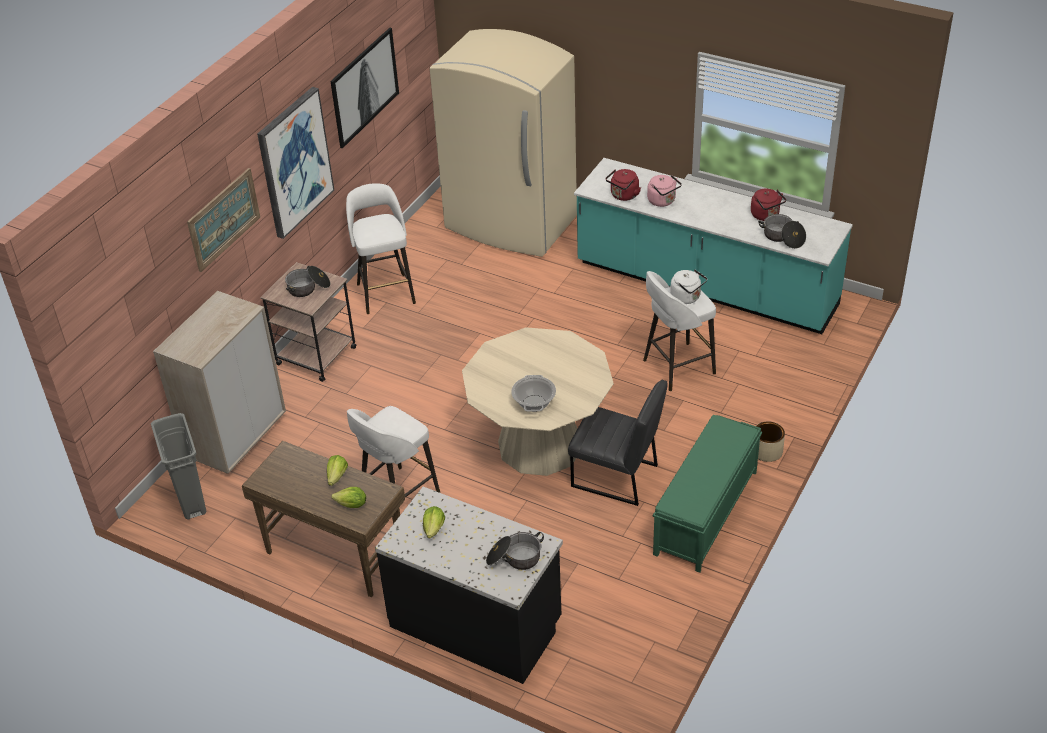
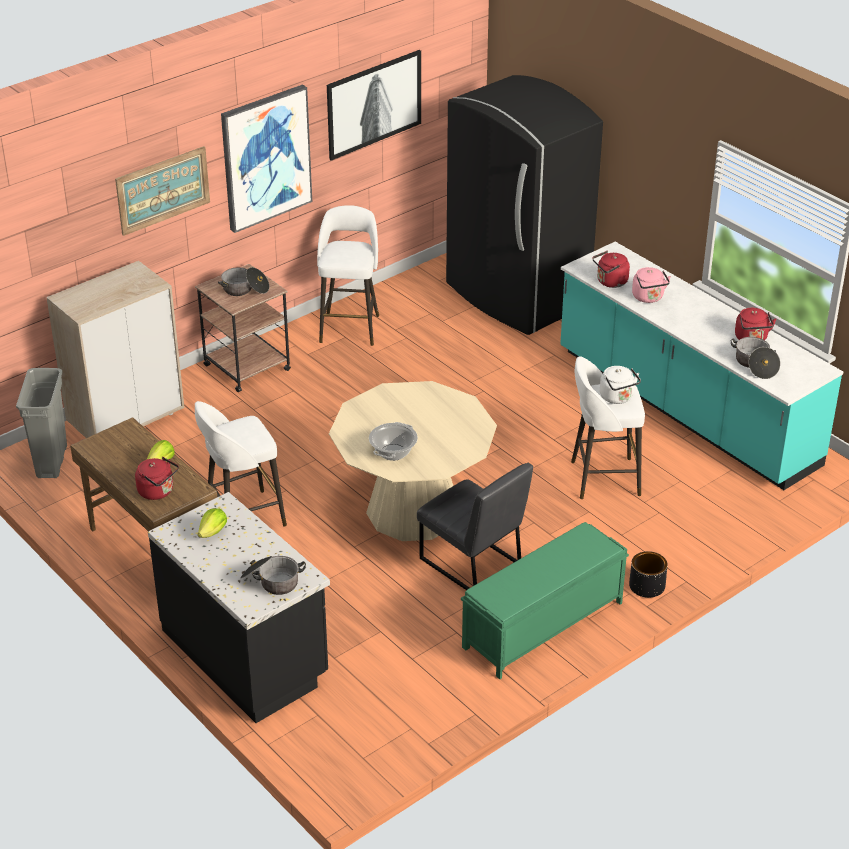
camera: 20 degrees right, 5 degrees down
(352, 505) = (158, 492): lettuce -> red kettle
(510, 224) = (516, 296): beige fridge -> black fridge
(767, 451) = (646, 586): beige planter -> black planter

